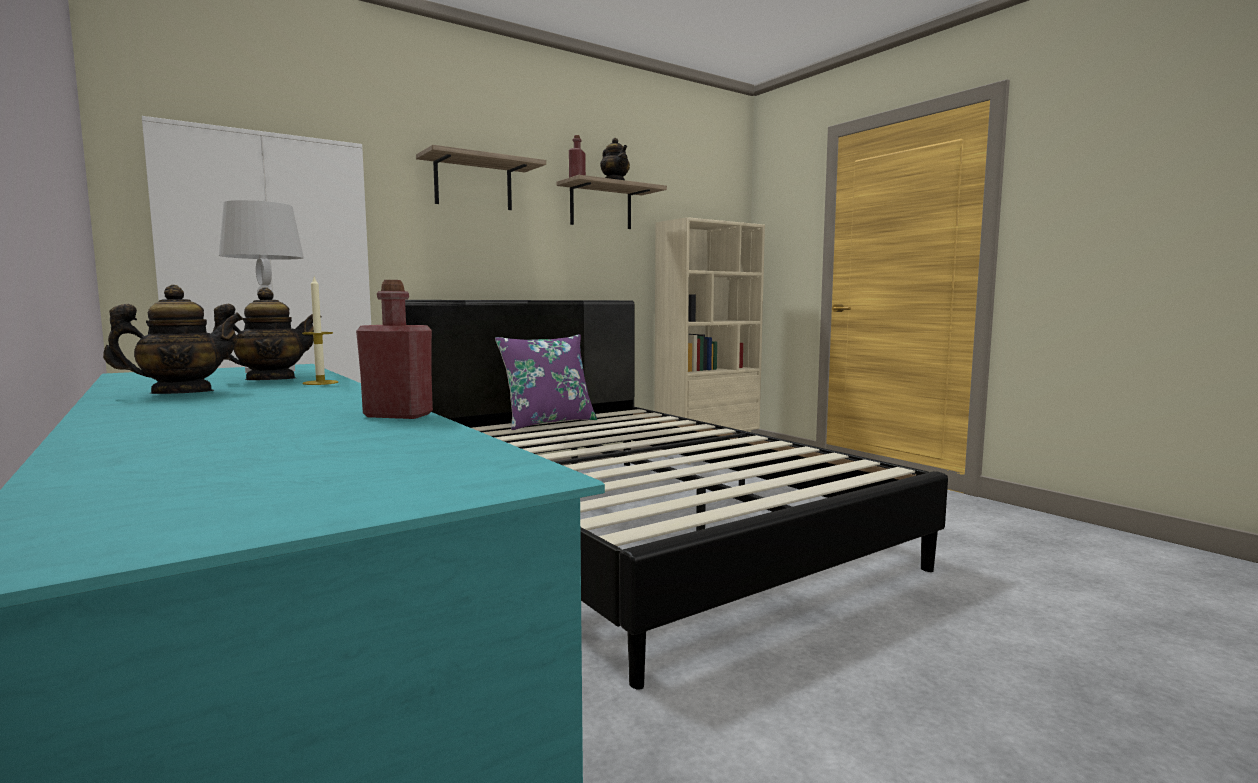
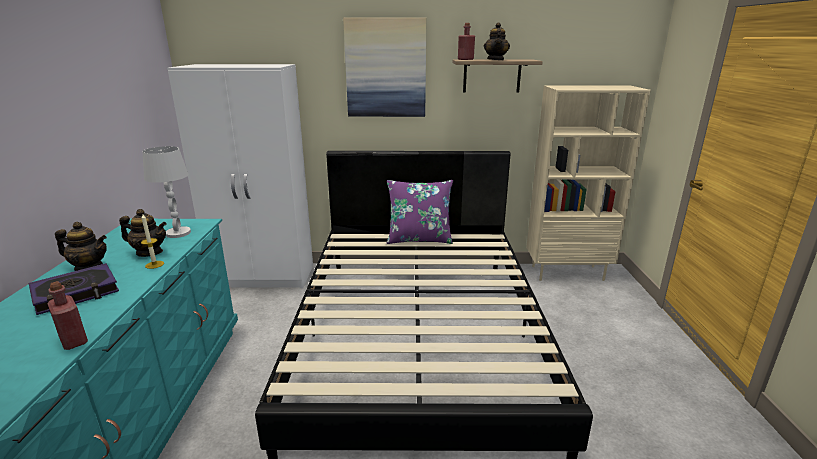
camera: 35 degrees right, 15 degrees up
(239, 402) = (76, 293): none -> book
(473, 184) = (386, 68): shelf -> picture

